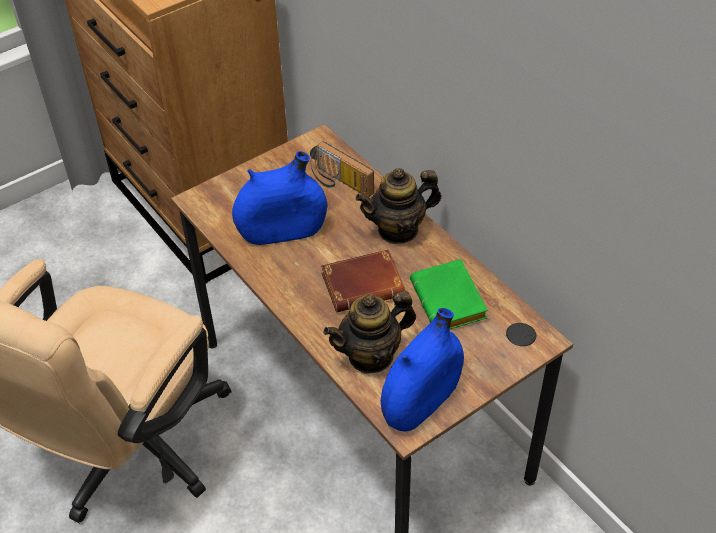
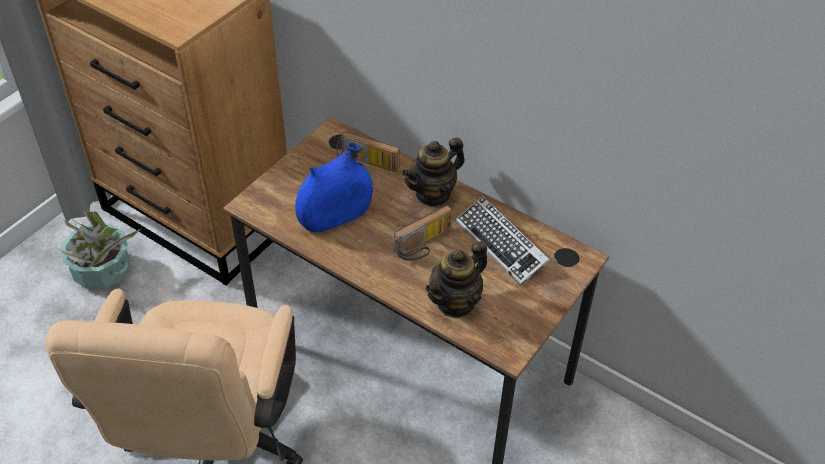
camera: 20 degrees left, 0 degrees up
(88, 243) = (102, 270): none -> potted plant
(364, 284) = (424, 245): brown book -> radio
(421, 400) = (511, 328): blue vase -> none
(451, 302) = (501, 244): green book -> keyboard

